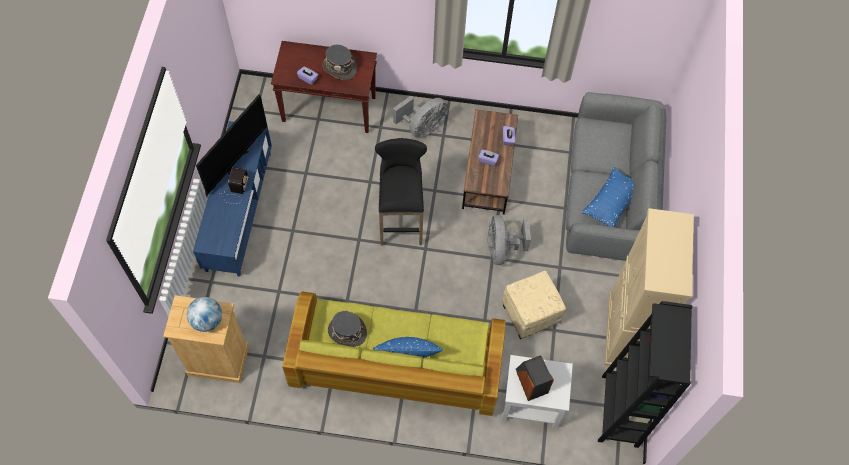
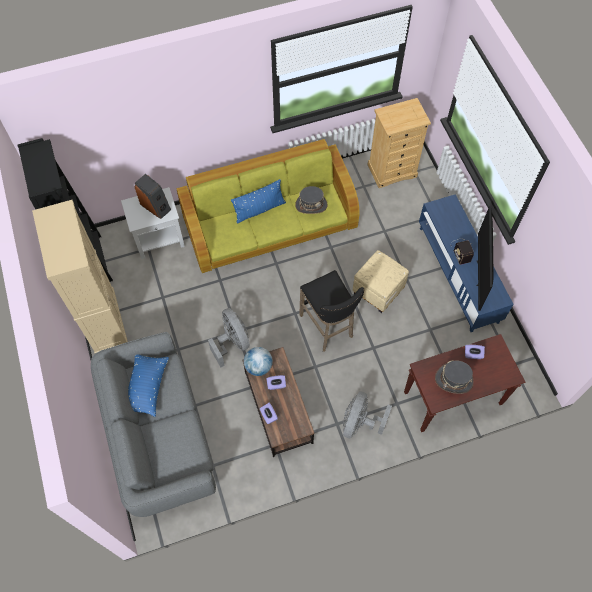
camera: 155 degrees right, 0 degrees up
(207, 320) = (396, 117): globe -> globe (258, 366)
(530, 313) = (186, 301): beige ottoman -> beige ottoman (378, 291)

